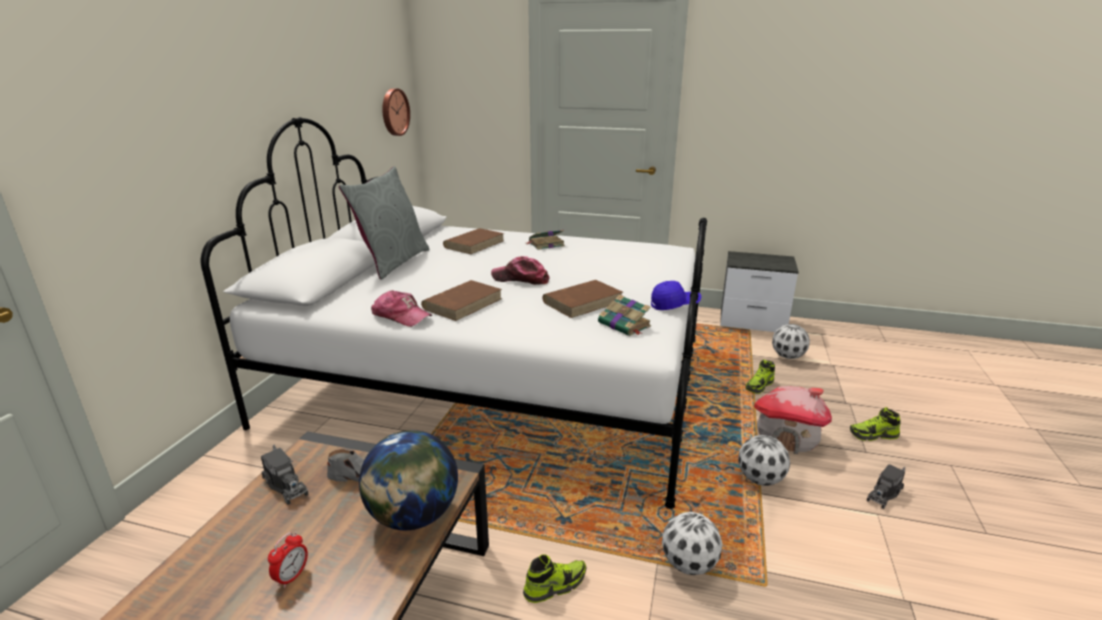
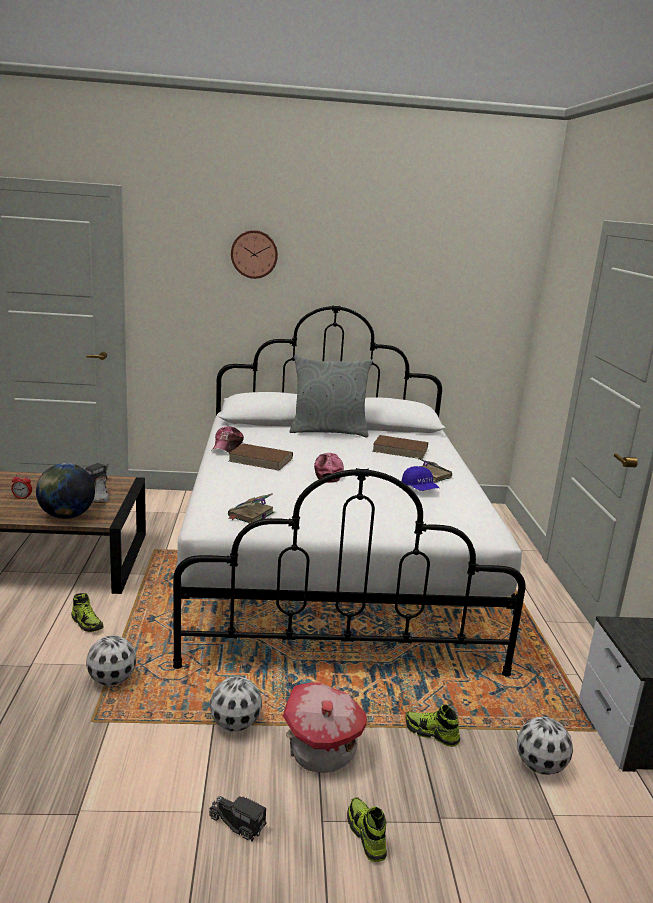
camera: 70 degrees right, 5 degrees down
(394, 112) = (486, 324): wall clock -> wall clock (254, 254)
(583, 301) = (292, 498): brown book -> none
(674, 305) = (310, 534): blue cap -> blue cap (419, 489)

